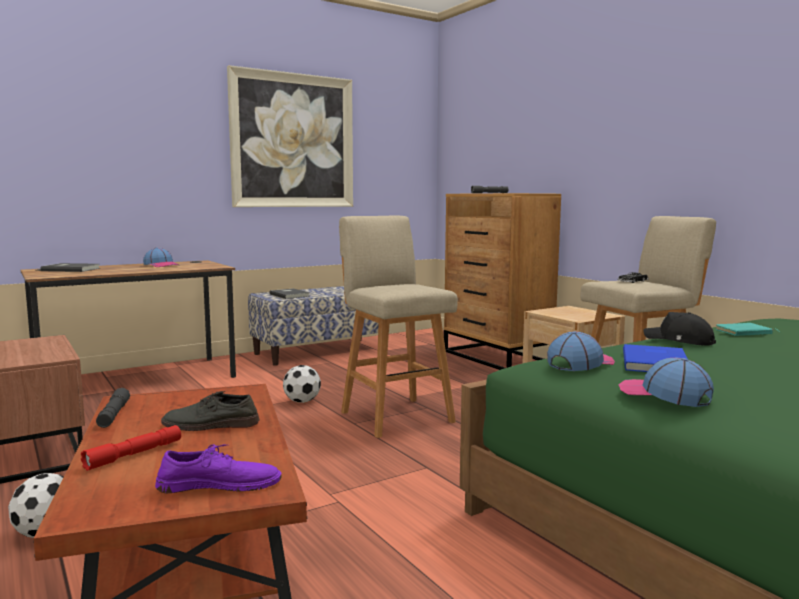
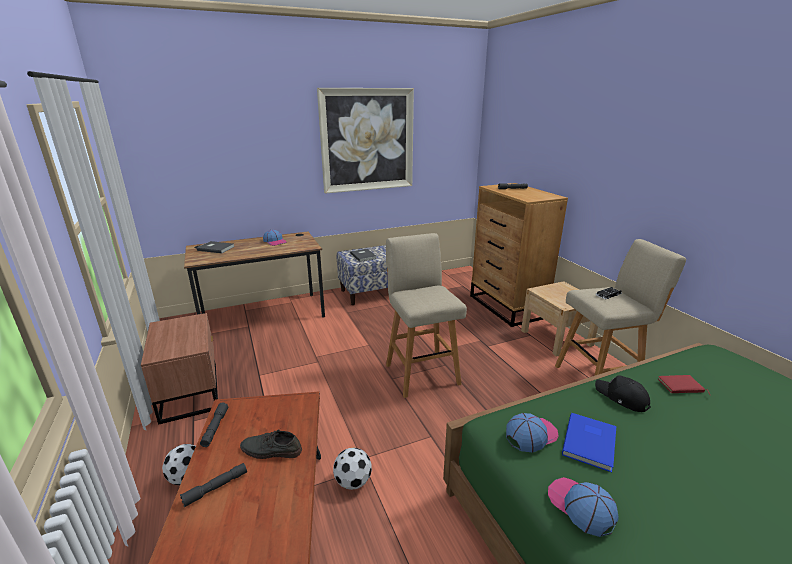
camera: 10 degrees right, 15 degrees up
(134, 455) = (216, 488): red flashlight -> grey flashlight
(219, 484) = (258, 539): purple shoe -> none
(302, 401) = (363, 349): football -> football (353, 481)
(744, 333) = (680, 387): turquoise book -> red book

